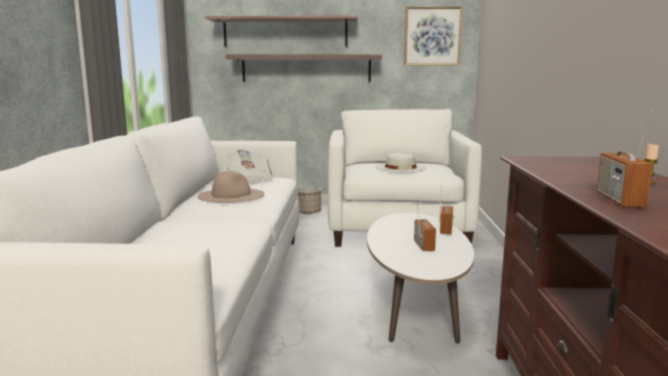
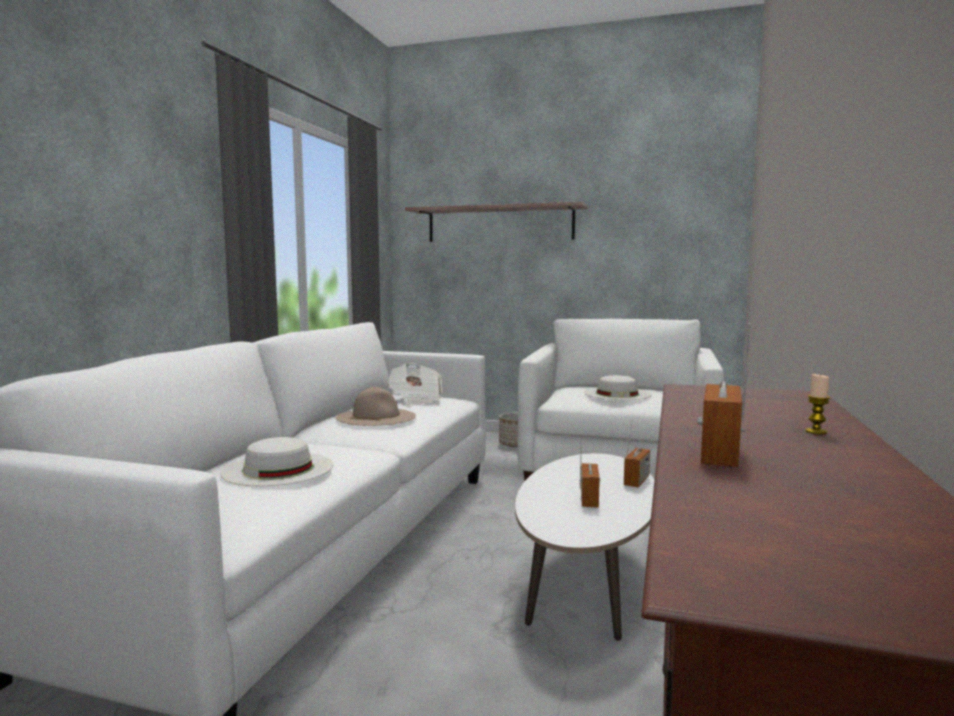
camera: 15 degrees right, 5 degrees down
(192, 242) = (278, 469): none -> white hat
(306, 68) = (523, 267): shelf -> none
(432, 36) = (685, 225): picture -> none

